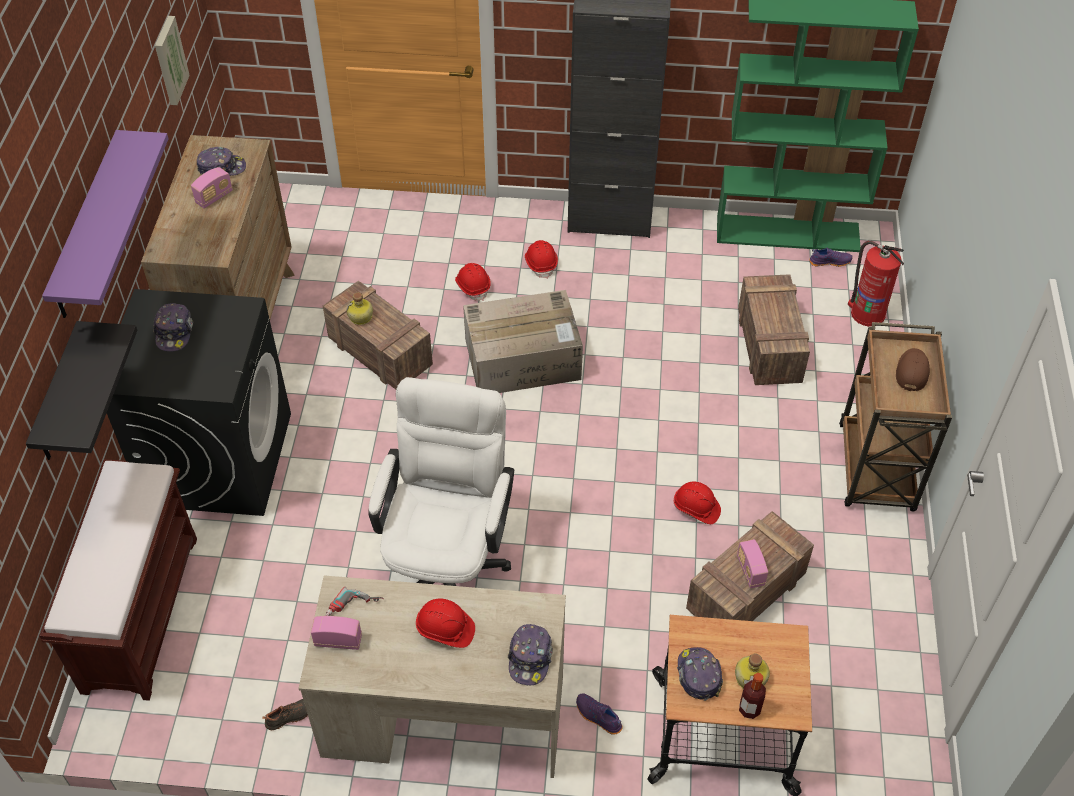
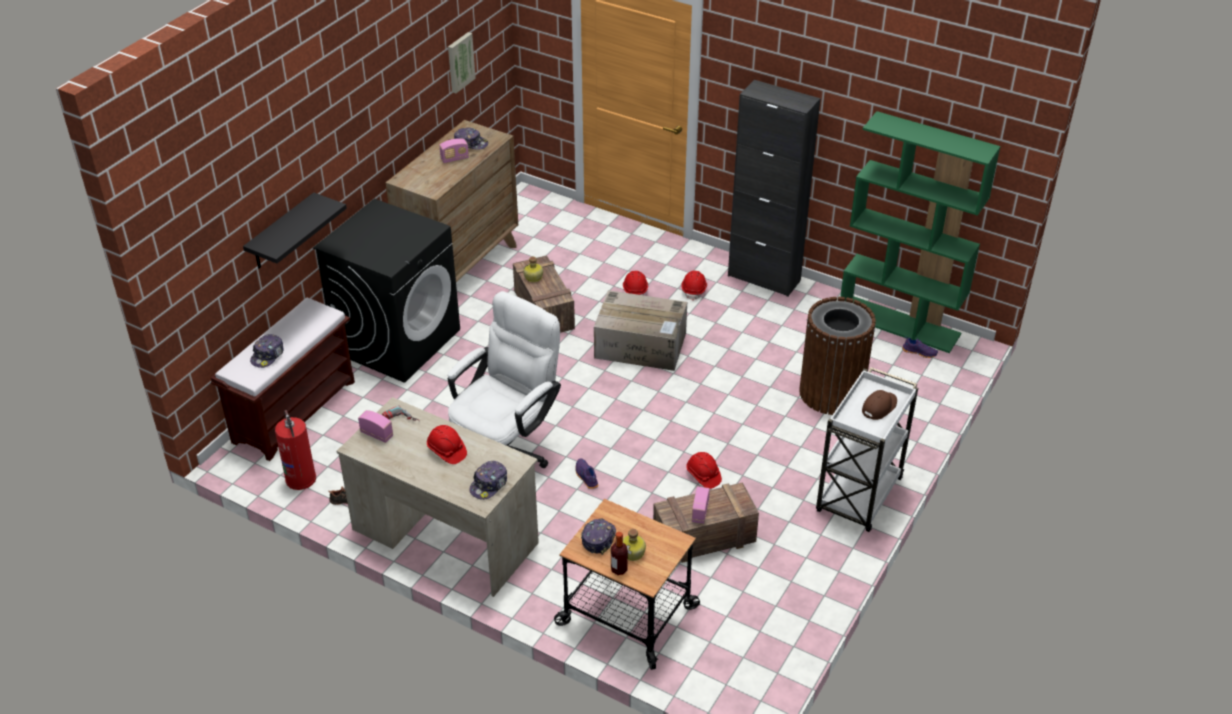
camera: 25 degrees right, 10 degrees down
(87, 227) = (344, 136): purple shelf -> none
(174, 332) = (382, 229): cap -> cap (268, 355)
(598, 717) = (547, 574): purple shoe -> purple shoe (586, 477)
(770, 347) = (831, 393): crate -> brown trash can
(867, 313) = (925, 394): fire extinguisher -> fire extinguisher (301, 478)
(876, 470) = (858, 496): brown cart -> white cart

